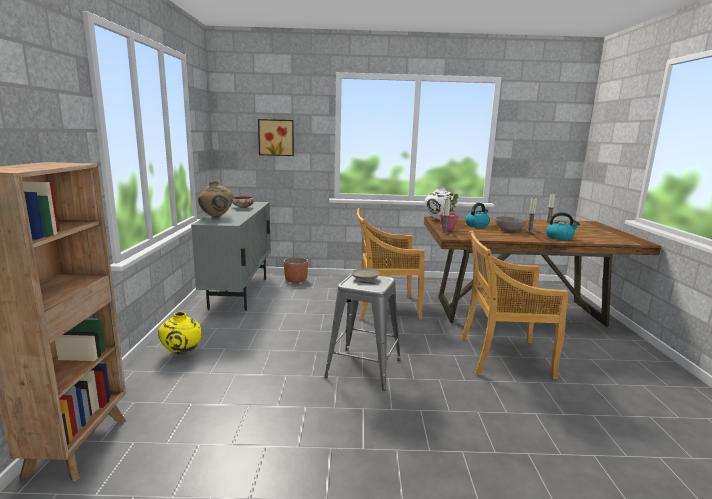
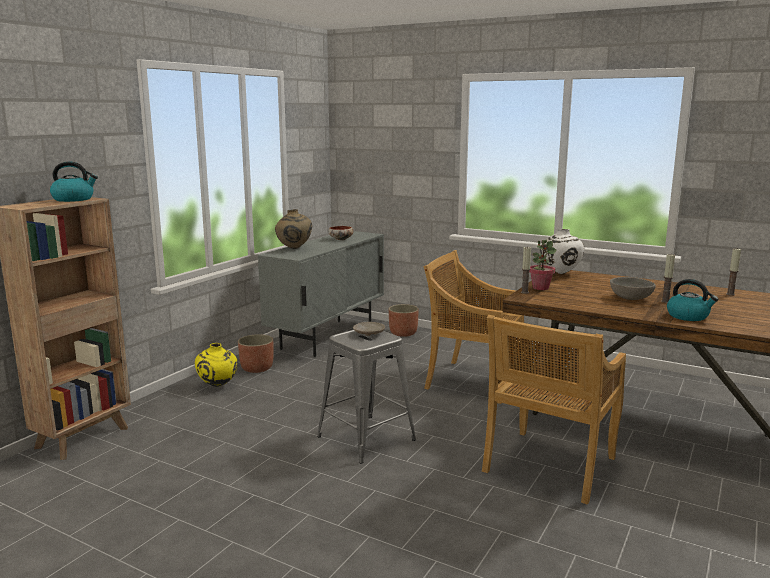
camera: 30 degrees right, 0 degrees up
(203, 330) = (256, 368): none -> planter
(276, 137) = (394, 156): picture -> none
(477, 225) = (597, 287): kettle -> kettle (74, 199)
(503, 356) = (549, 466): beige chair -> beige chair turned 90 degrees counterclockwise

